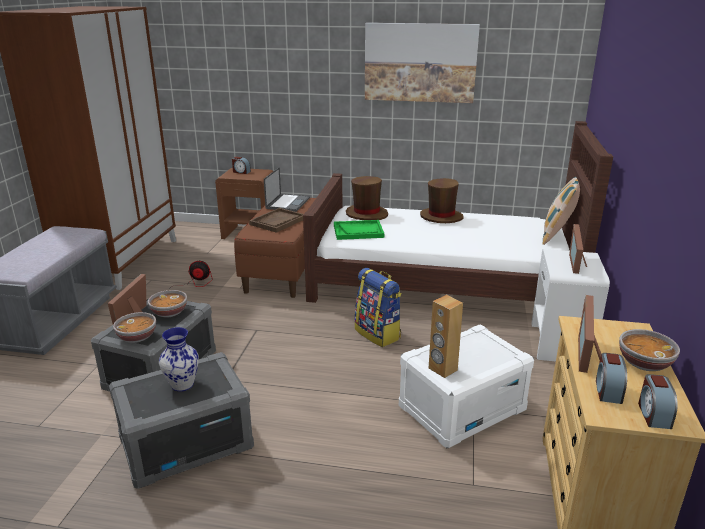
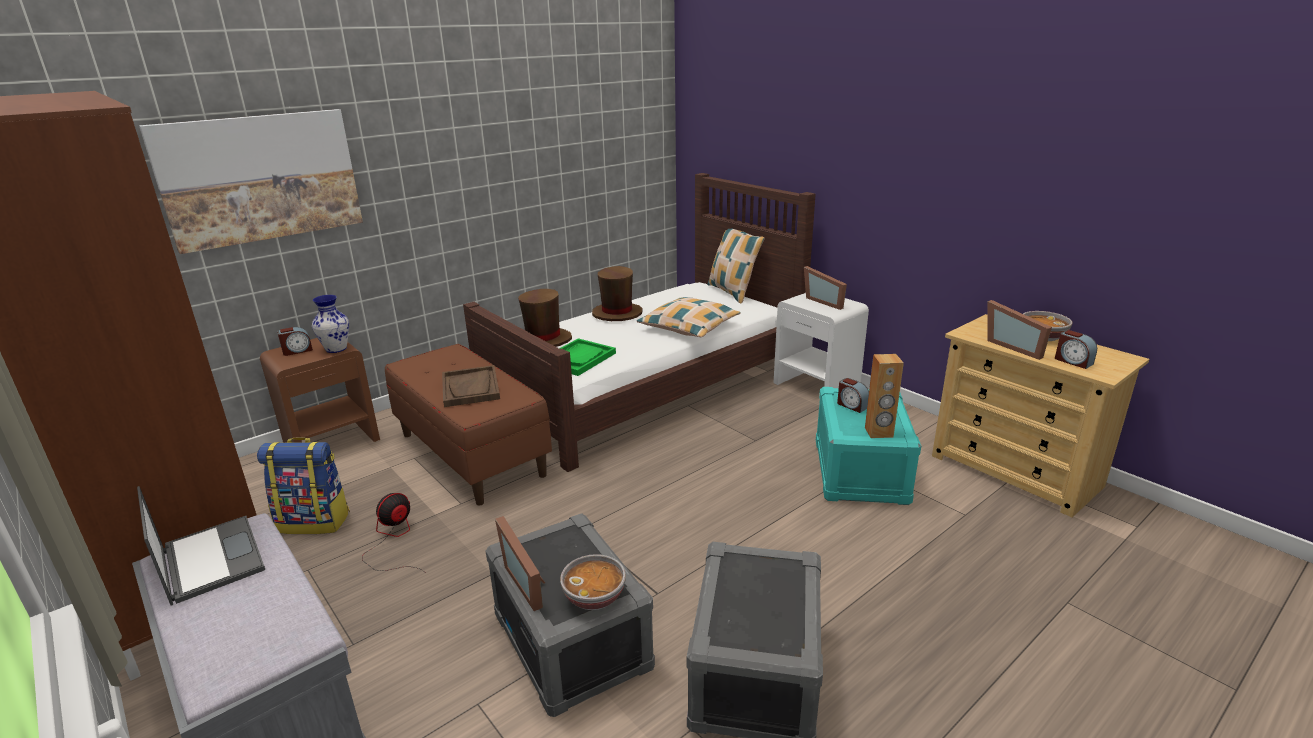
camera: 50 degrees left, 0 degrees up
(169, 313) = (560, 551): bowl -> none
(181, 384) = (754, 595): vase -> vase (335, 349)
(288, 203) = (428, 365): laptop -> laptop (210, 558)
(378, 334) = (693, 458): backpack -> backpack (315, 521)
(420, 62) = (515, 136): picture -> picture (260, 178)
(462, 408) = (859, 471): white storage box -> turquoise storage box
(465, 242) = (689, 327): none -> pillow
(653, 414) = (1112, 361): alarm clock -> alarm clock (851, 405)

